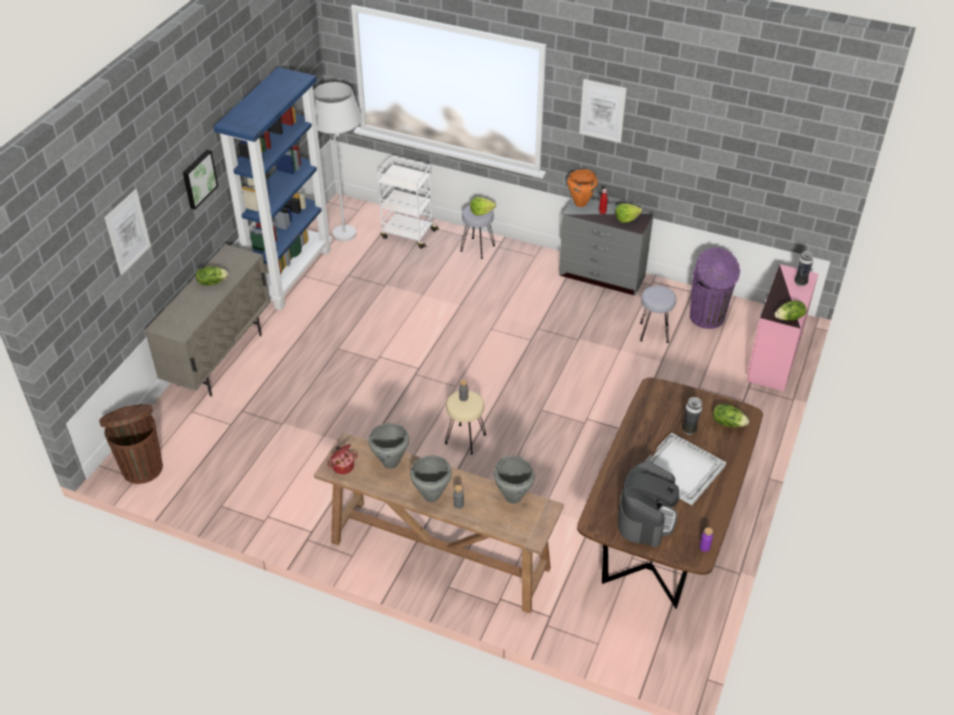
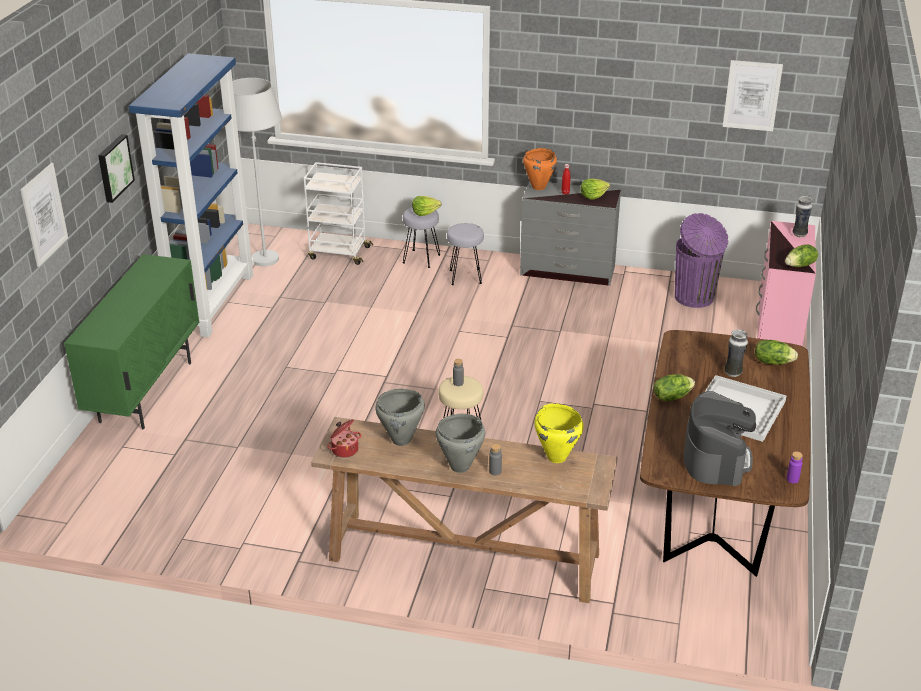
camera: 10 degrees left, 10 degrees down
(142, 467) = (72, 510): brown trash can -> none
(212, 282) = (136, 290): lettuce -> lettuce (671, 396)
(220, 359) = (146, 391): beige cabinet -> green cabinet
(513, 497) = (557, 457): grey cooking pot -> yellow cooking pot
(602, 110) = (557, 75): picture -> picture (752, 95)
(653, 332) = (641, 317): grey stool -> grey stool (465, 277)

